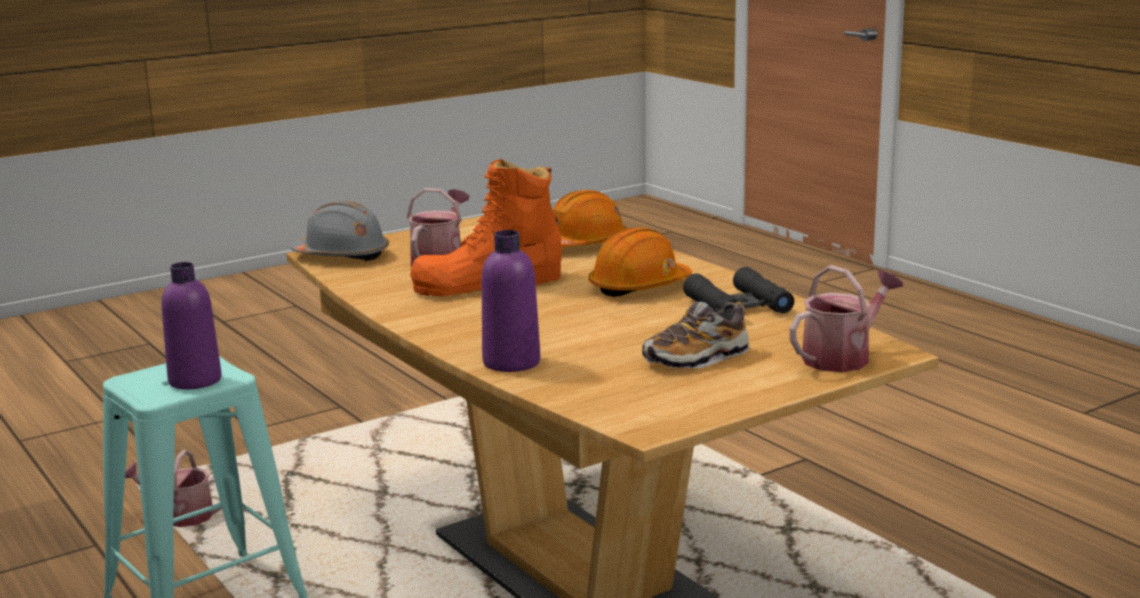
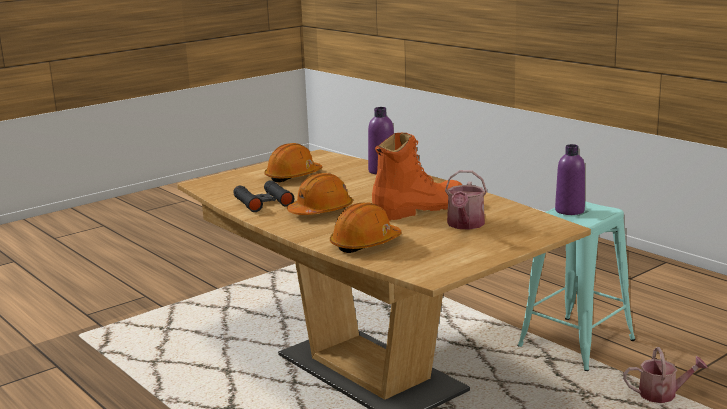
camera: 175 degrees right, 0 degrees up
(342, 256) = (542, 226): grey hard hat -> none
(696, 358) = (293, 176): shoe -> orange hard hat
(842, 357) = (223, 180): watering can -> none

